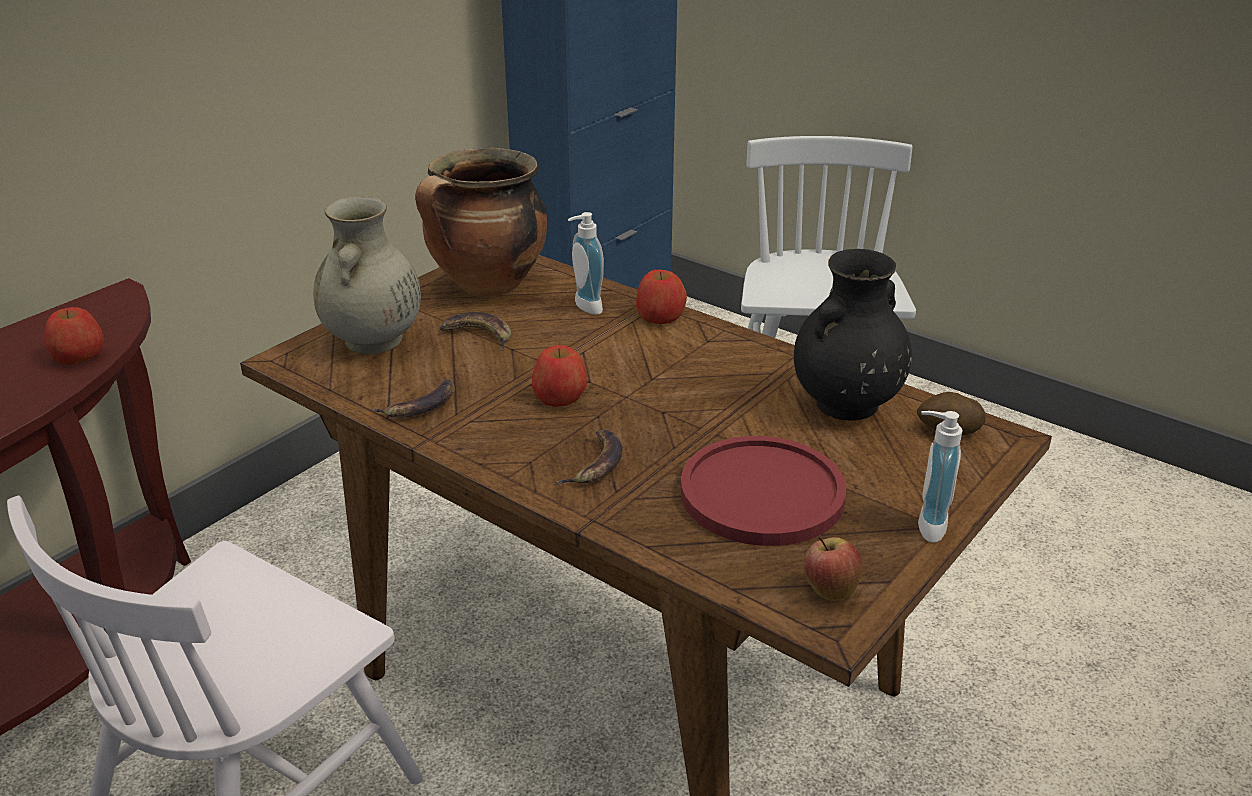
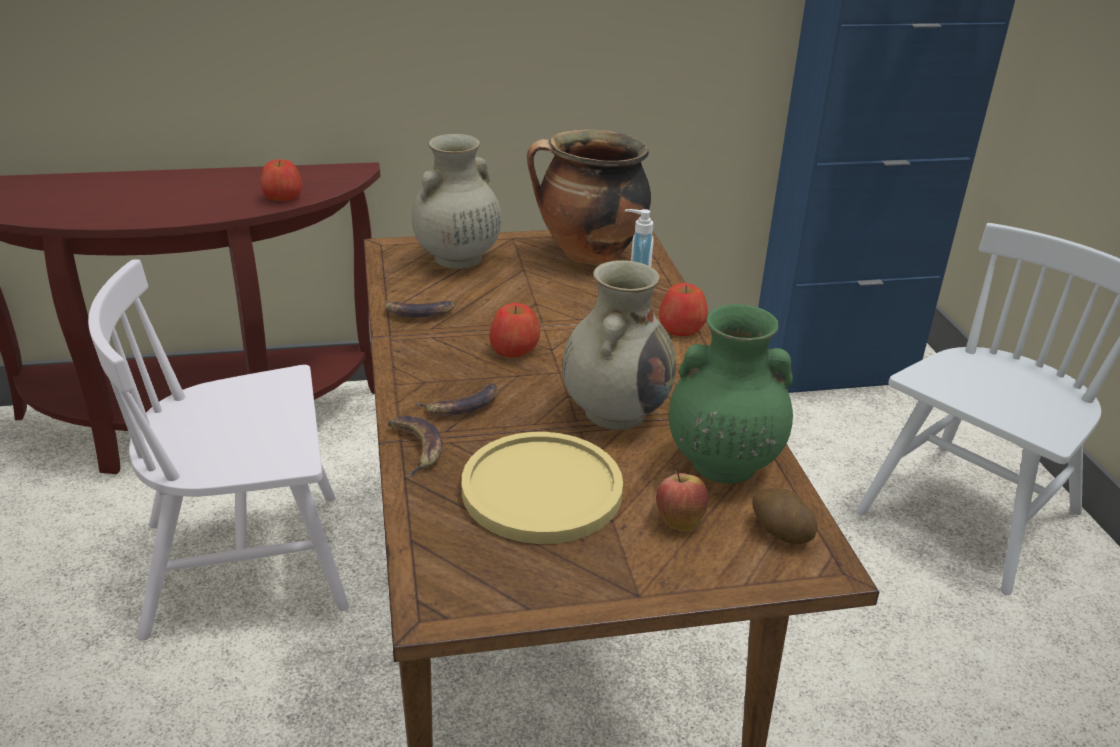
camera: 40 degrees right, 0 degrees up
(478, 335) = (527, 284): banana -> banana (415, 447)
(717, 405) = (615, 411): none -> beige vase
(762, 493) = (542, 490): red plate -> yellow plate
(829, 590) = (473, 584): apple -> apple (679, 521)
(845, 405) = (721, 464): black vase -> green vase
(925, 525) = (629, 588): soap dispenser -> none

